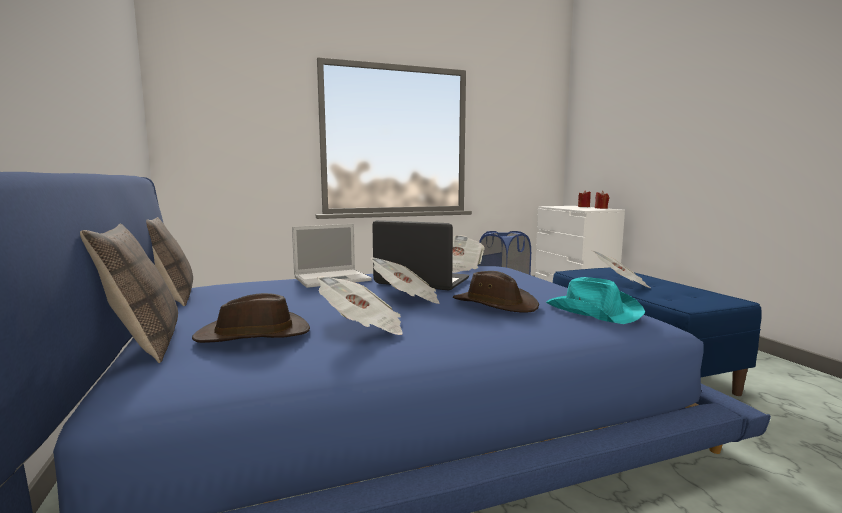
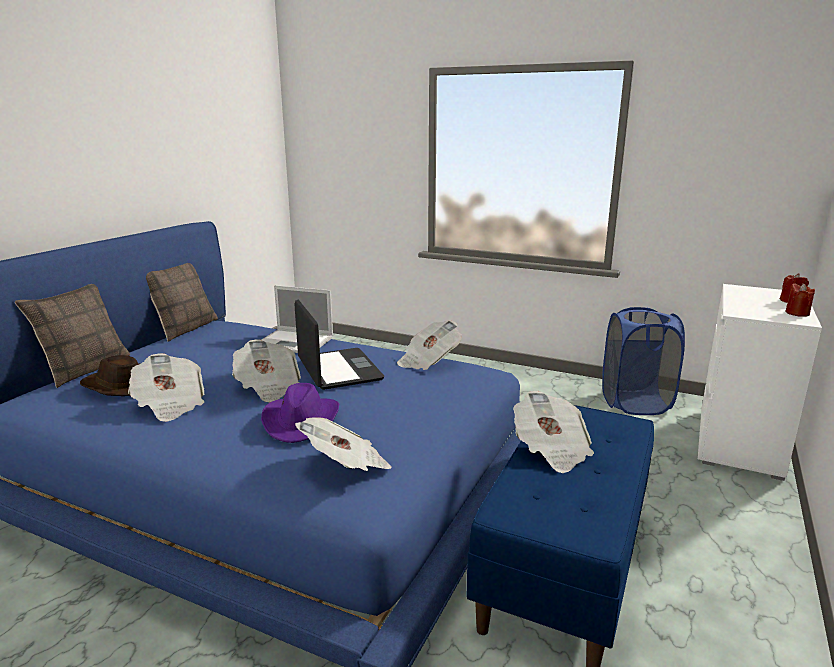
camera: 45 degrees right, 10 degrees up
(495, 304) = (301, 421): brown hat -> purple hat
(592, 310) = (346, 466): turquoise hat -> newspaper

